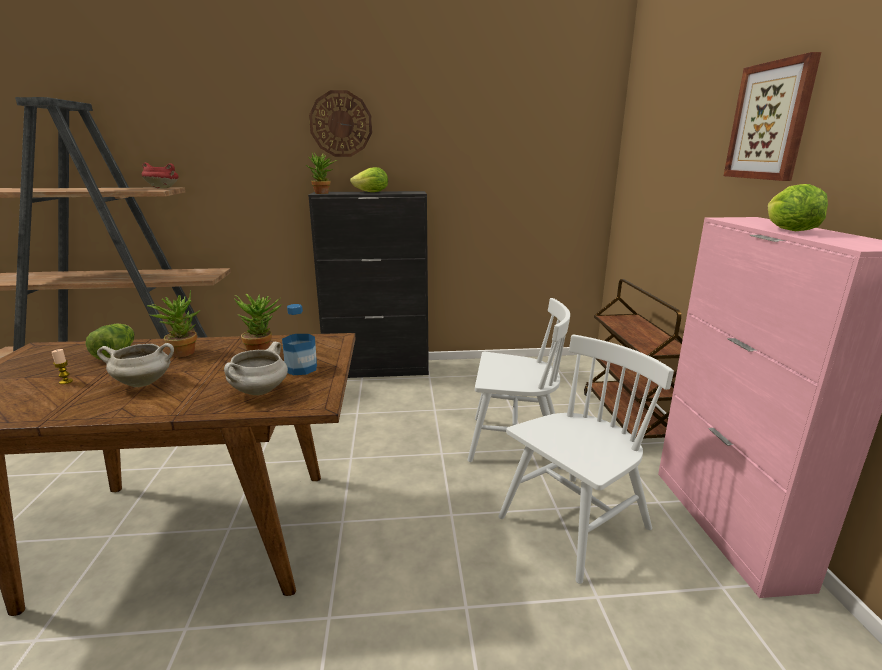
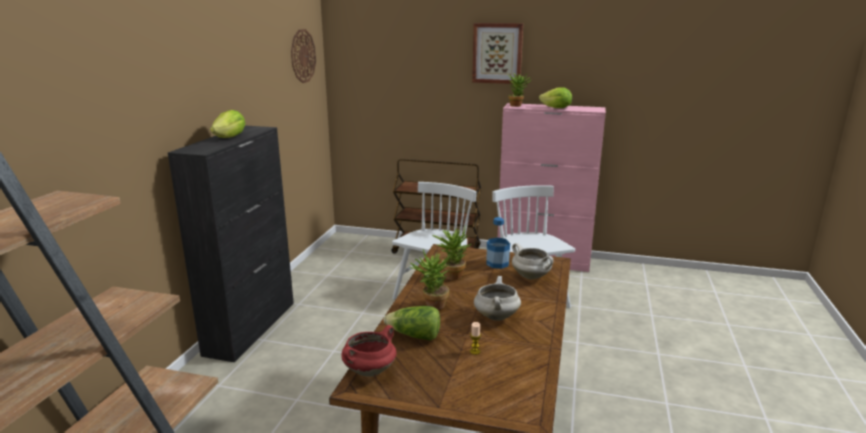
camera: 70 degrees left, 0 degrees up
(163, 188) = (62, 198): red cooking pot -> red cooking pot (370, 370)
(323, 193) = (207, 150): potted plant -> potted plant (517, 105)
(341, 124) = (175, 67): wall clock -> wall clock (302, 56)

